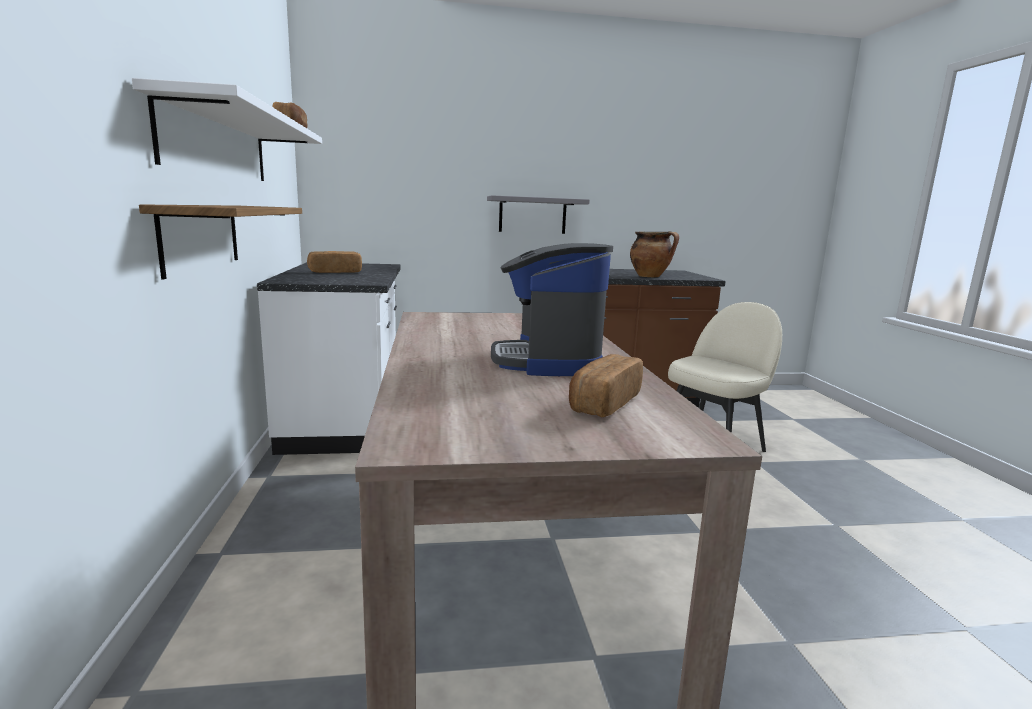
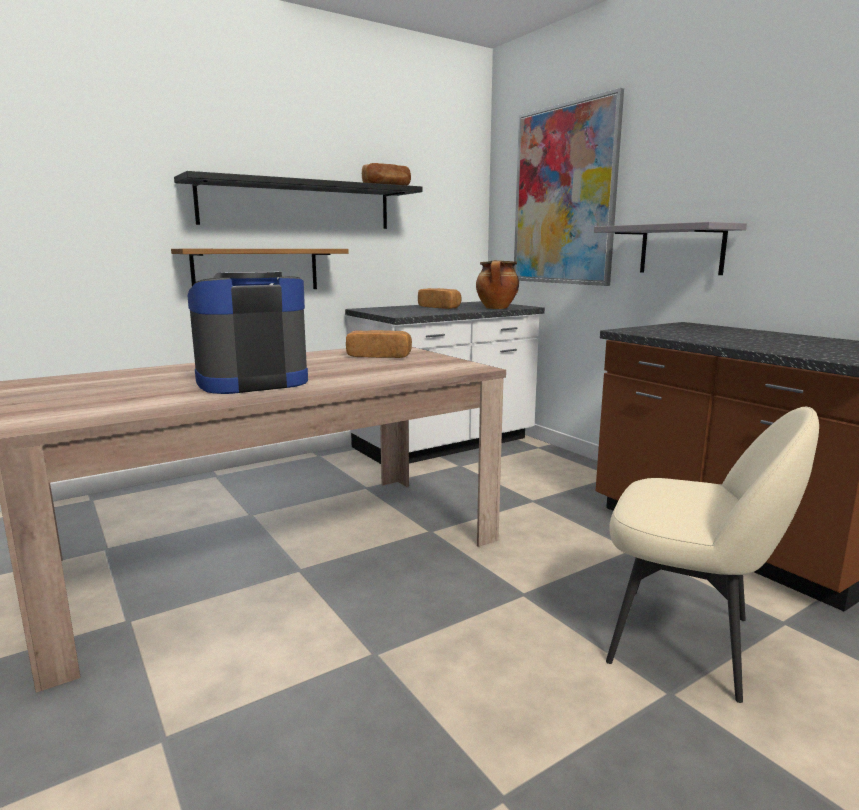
camera: 65 degrees right, 0 degrees up
(218, 144) = (298, 205): white shelf -> black shelf
(410, 162) = (563, 196): none -> picture
(603, 403) = (121, 401): bread -> bread (379, 356)
(650, 276) = (753, 345): cooking pot -> cooking pot (497, 308)

